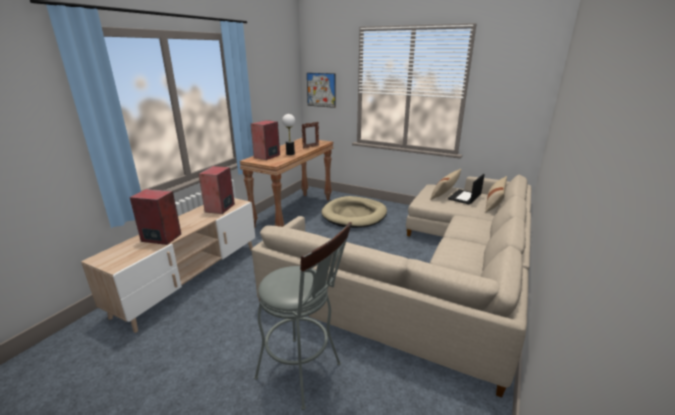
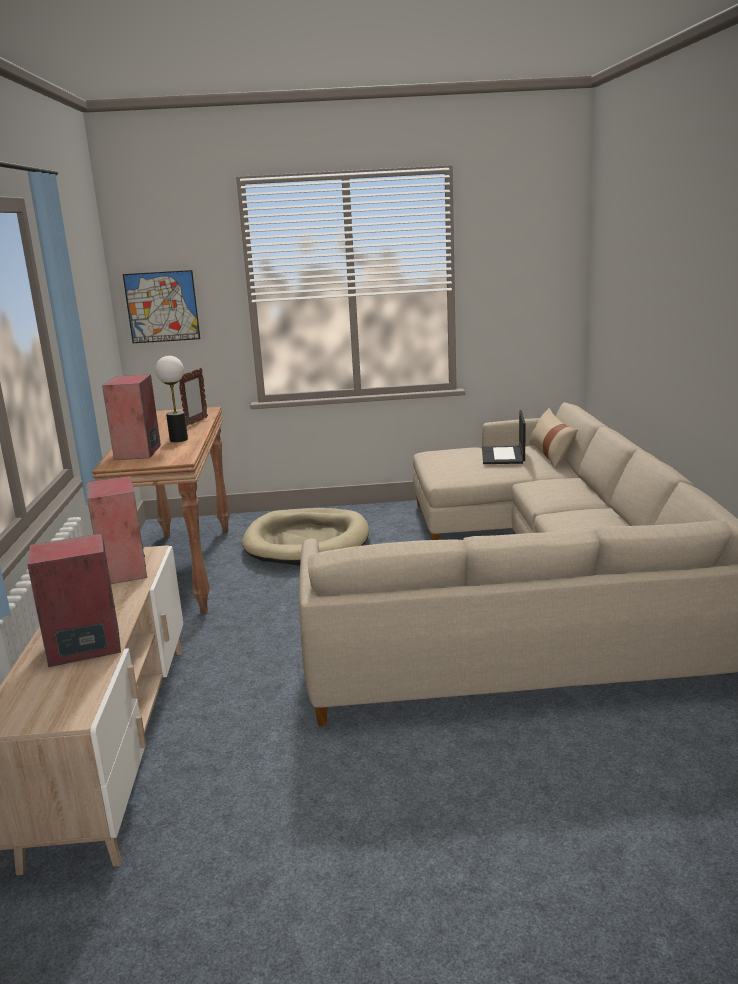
camera: 30 degrees left, 5 degrees down
(304, 374) = (507, 776): grey stool -> none
(444, 193) = (464, 458): beige pillow -> none

